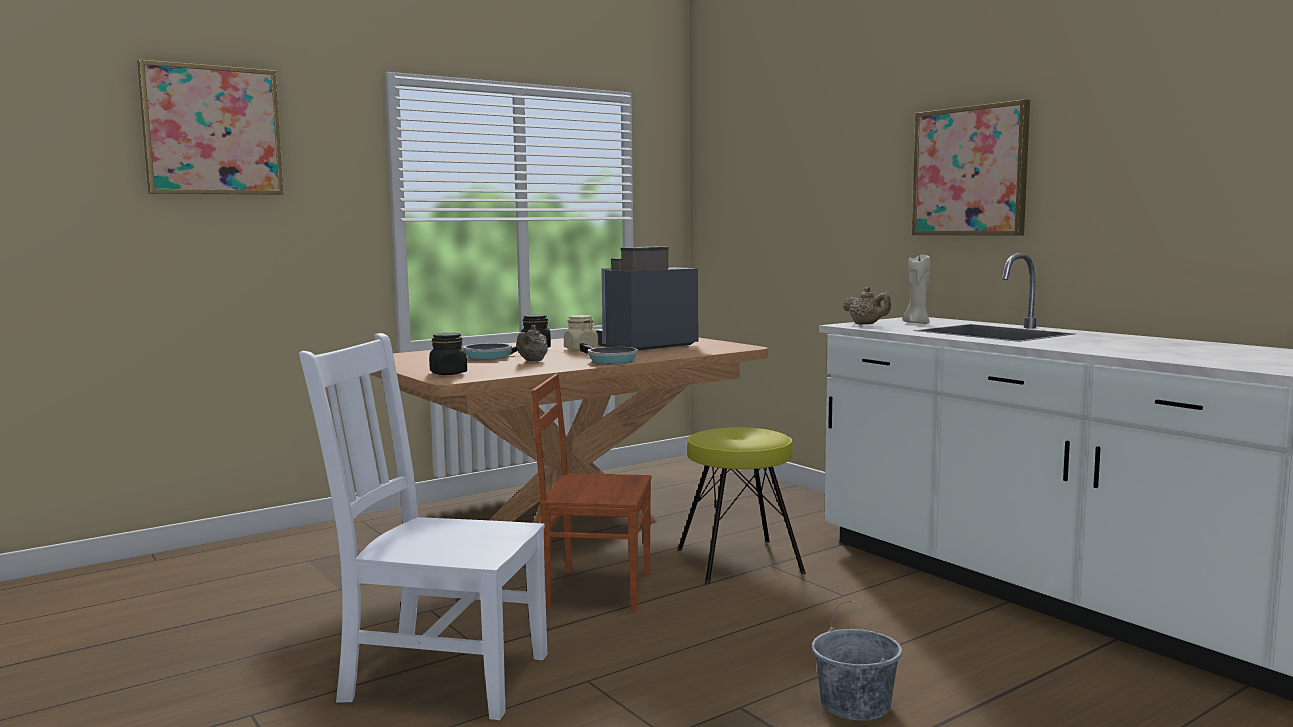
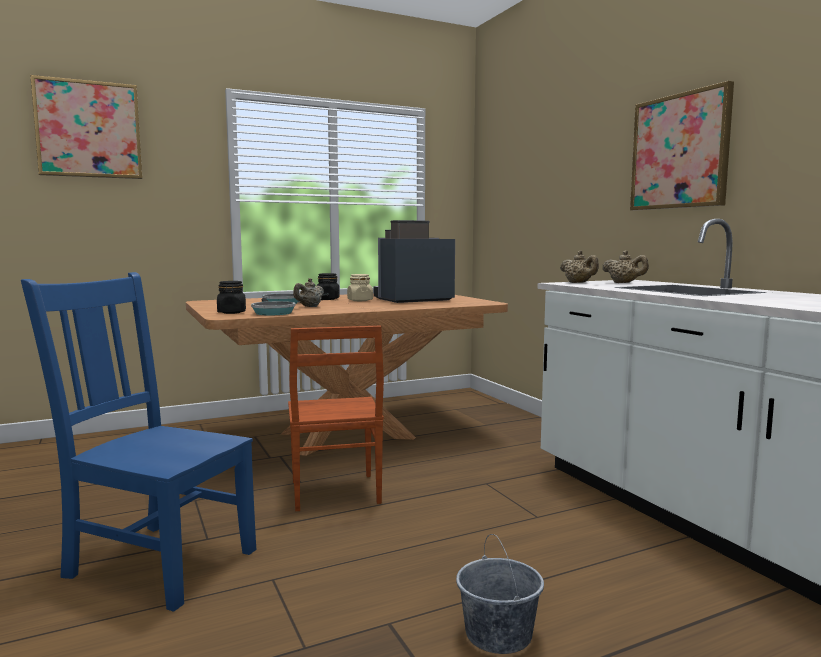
camera: 10 degrees right, 0 degrees up
(439, 676) = (157, 561): white chair -> blue chair
(597, 589) = (334, 493): brown chair -> brown chair turned 120 degrees counterclockwise
(609, 360) = (368, 308): frying pan -> frying pan (272, 312)
(738, 561) = (461, 477): yellow stool -> none
(916, 323) = (624, 283): beige candle -> beige teapot

